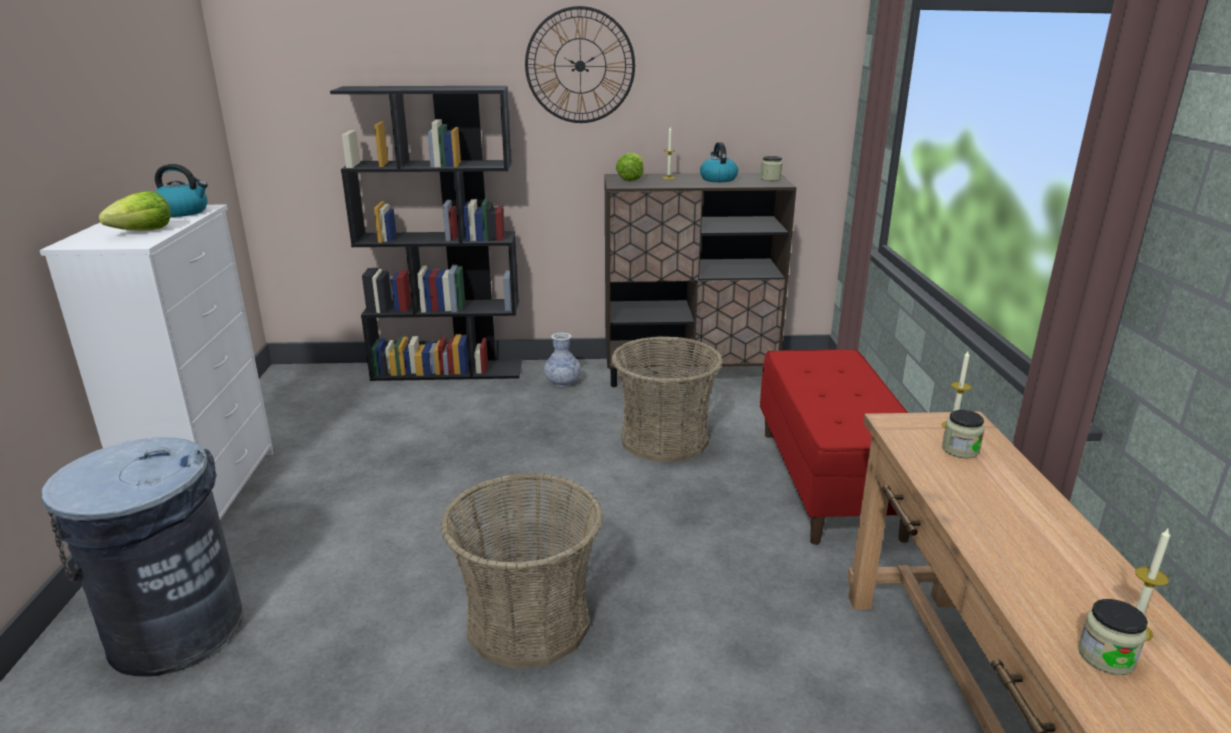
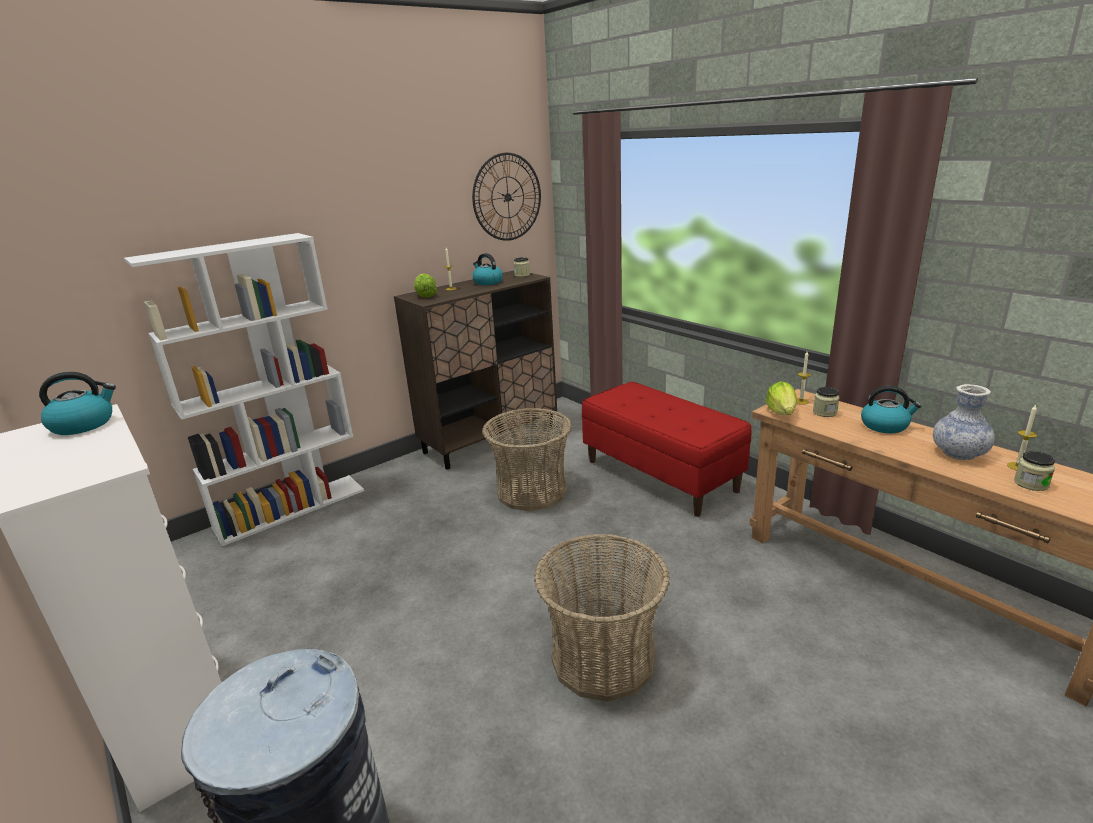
camera: 35 degrees left, 0 degrees up
(144, 231) = (89, 455): lettuce -> lettuce (781, 412)
(448, 370) = (291, 508): black bookcase -> white bookcase
(562, 382) = (404, 480): vase -> vase (958, 453)
(580, 66) = (357, 207): wall clock -> wall clock (507, 197)
(1019, 497) = (885, 426): none -> kettle

